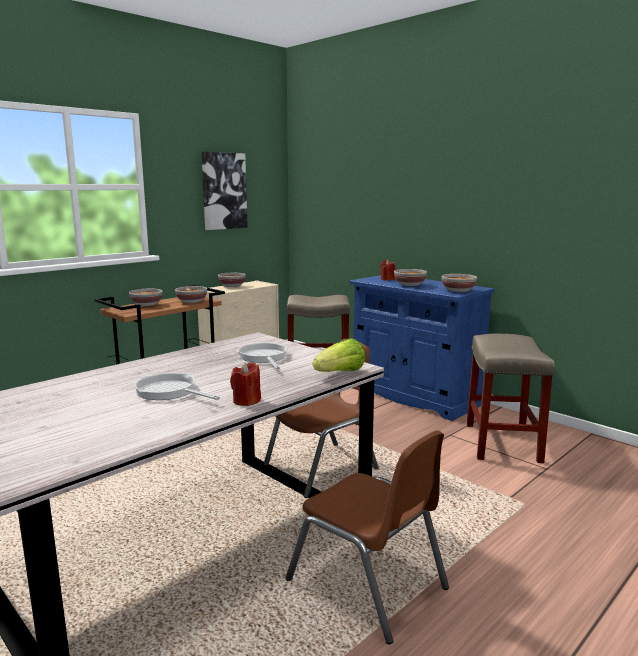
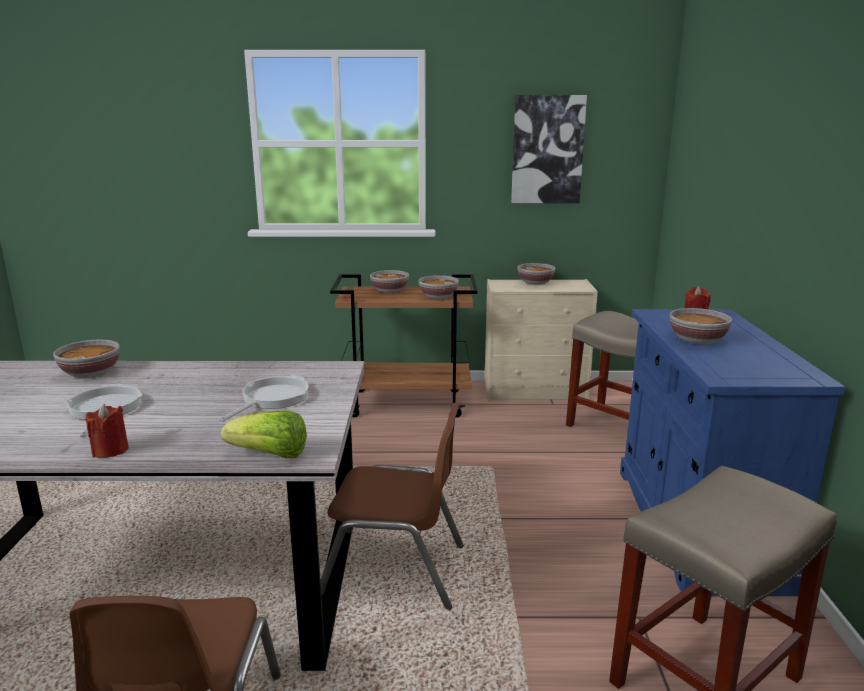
camera: 45 degrees right, 5 degrees up
(457, 291) = (746, 373): bowl -> bowl (91, 372)

